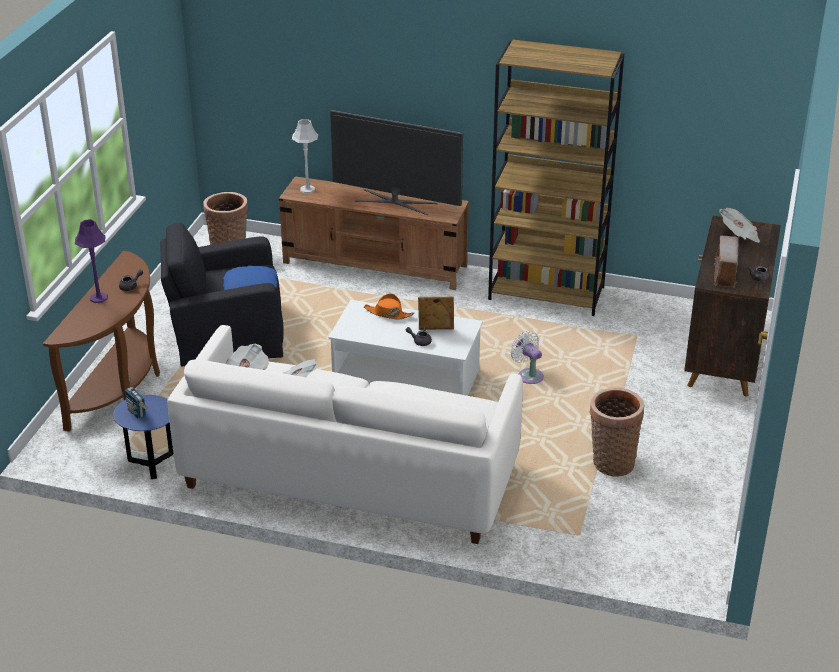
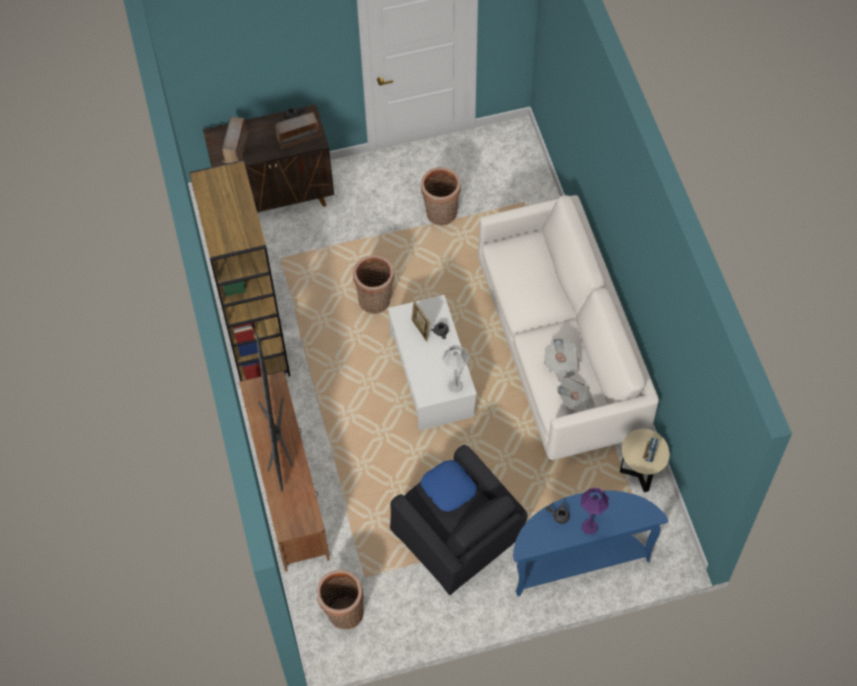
camera: 120 degrees left, 25 degrees up
(120, 388) = (578, 560): brown console table -> blue console table
(151, 465) = (639, 475): blue side table -> beige side table
(307, 189) = (296, 516): grey table lamp -> grey table lamp (455, 386)
(388, 313) = (420, 371): orange hat -> none
(528, 375) = (375, 302): white fan -> basket
(739, 235) = (236, 147): newspaper -> radio

